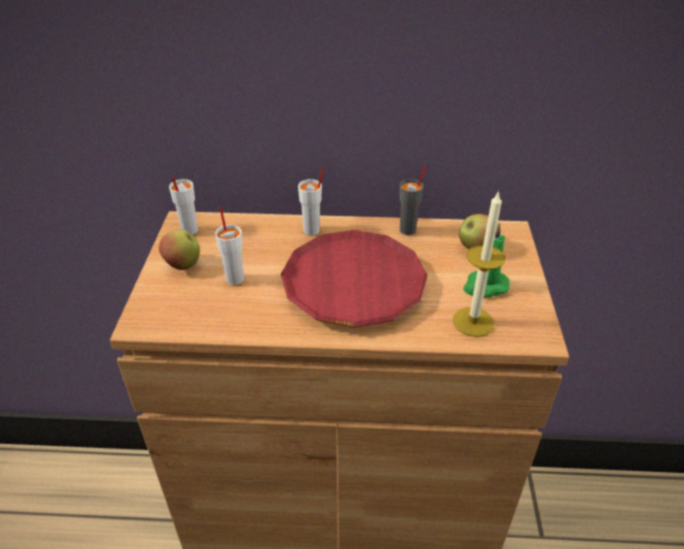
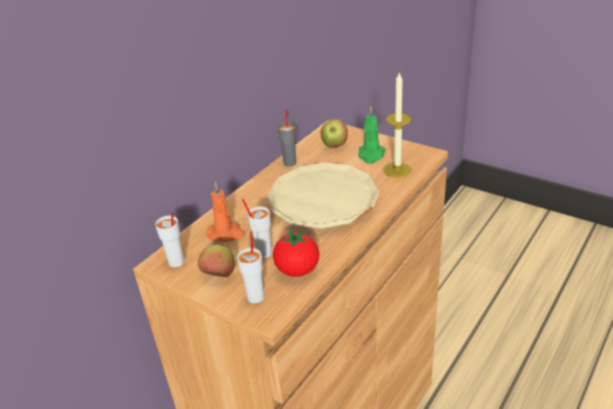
camera: 55 degrees left, 5 degrees down
(220, 314) = (297, 270): none -> tomato
(250, 241) = (226, 233): none -> orange candle
(312, 230) = (246, 201): white cup -> white cup (256, 296)
(353, 285) = (323, 202): red plate -> beige plate

